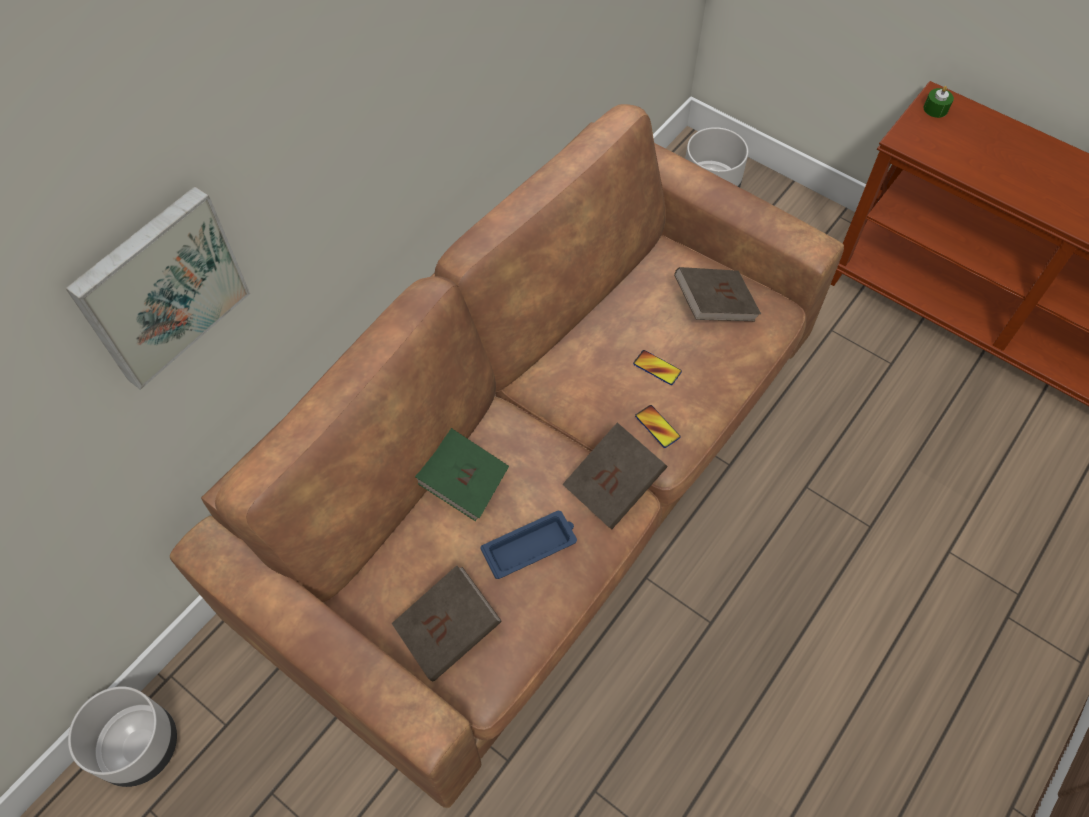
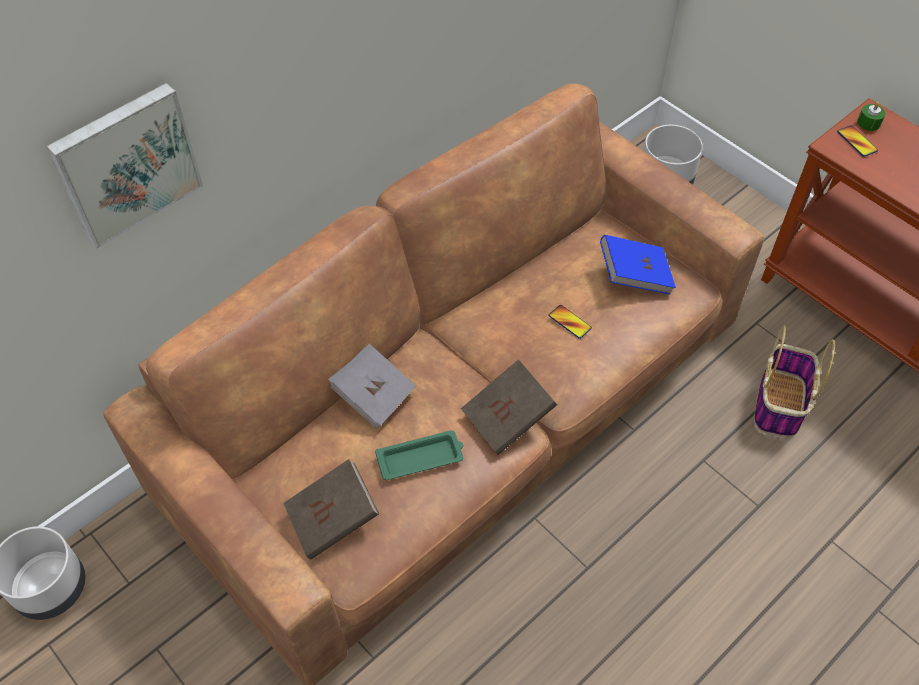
camera: 10 degrees right, 5 degrees down
(460, 480) = (370, 393): green book -> grey book
(531, 546) = (421, 458): blue tray -> green tray
(657, 427) = (559, 373): phone -> phone (856, 141)
(714, 306) = (634, 276): brown book -> blue book
(871, 415) = (779, 405): none -> basket

